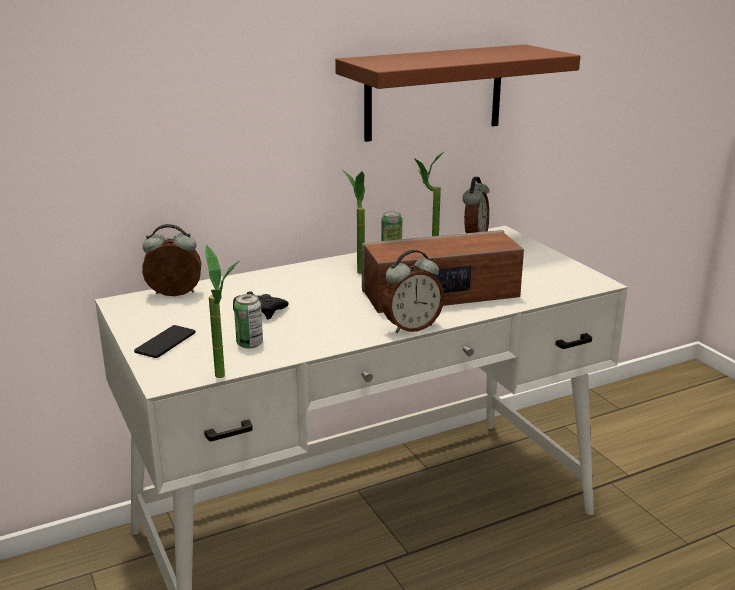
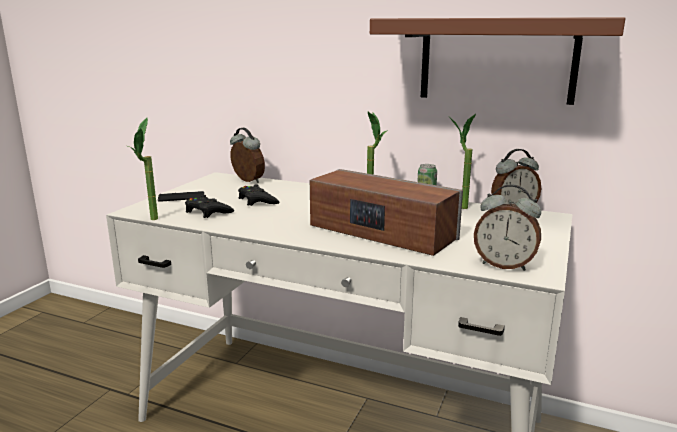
camera: 50 degrees right, 5 degrees down
(249, 344) = (207, 212): can -> black game controller
(411, 327) = (305, 240): alarm clock -> alarm clock (504, 265)

